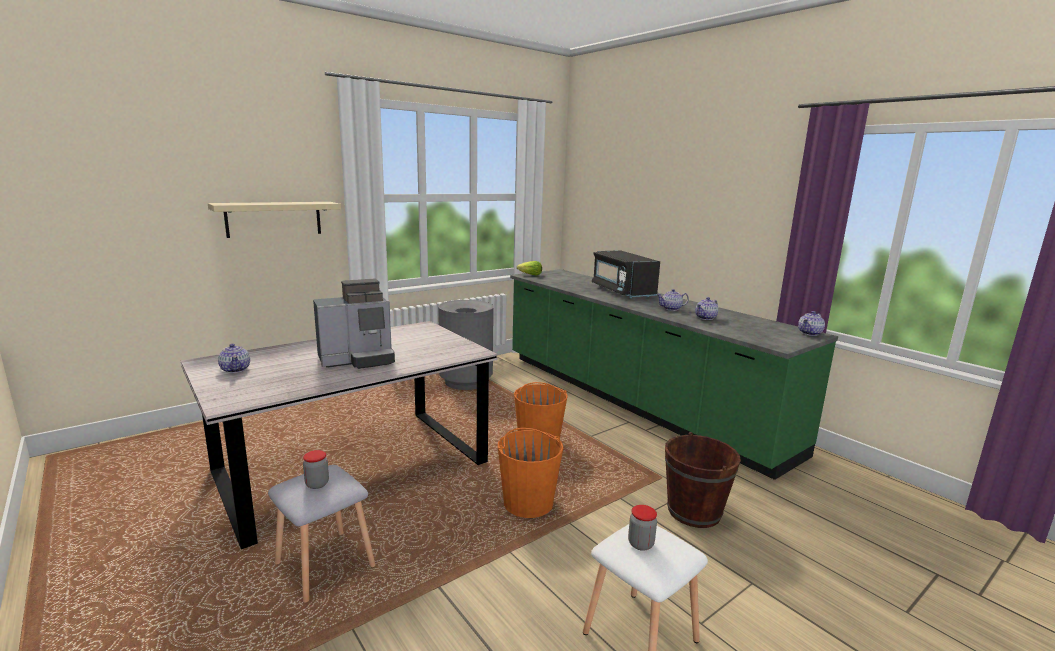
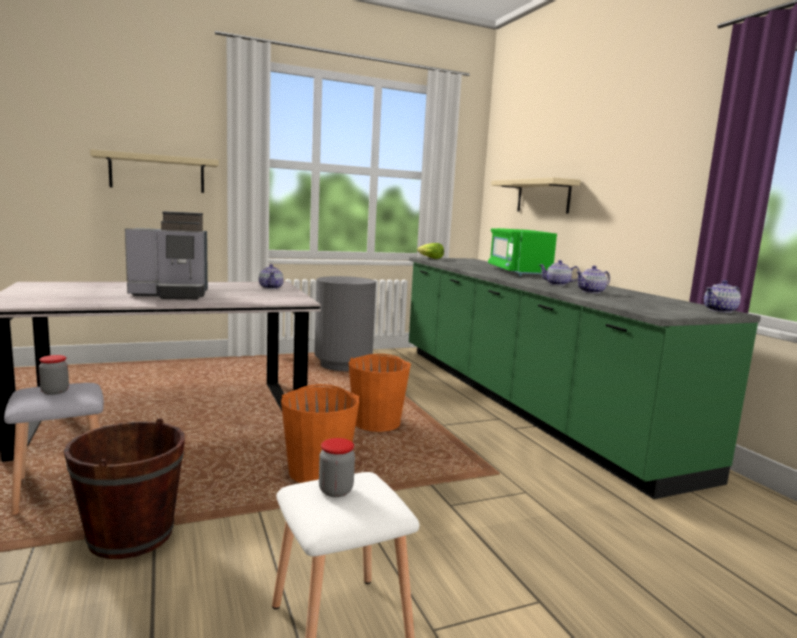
camera: 15 degrees right, 5 degrees down
(235, 369) = (51, 289): teapot -> teapot (271, 287)
(622, 291) = (518, 272): black microwave -> green microwave
(630, 219) = (543, 196): none -> beige shelf
(694, 512) = (515, 513): brown bucket -> brown bucket (130, 535)

